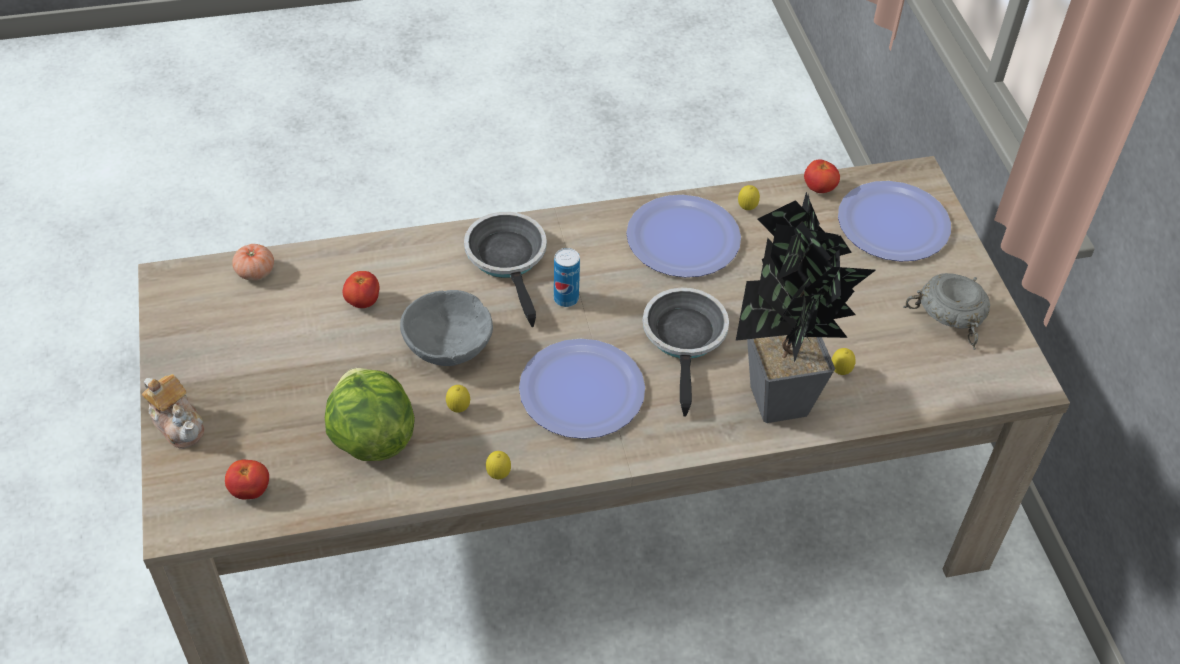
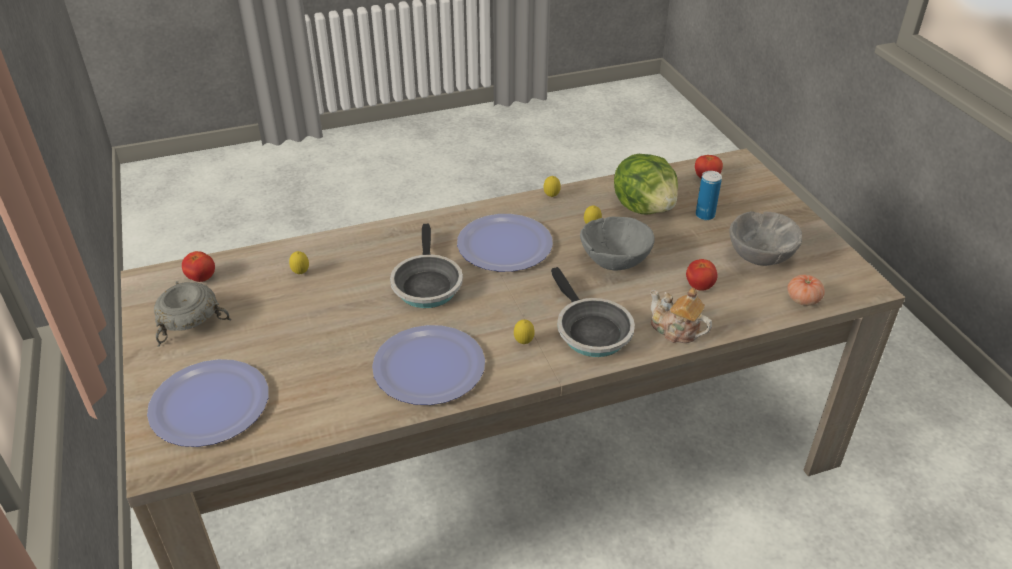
camera: 175 degrees right, 10 degrees down
(178, 424) = (779, 203): teapot -> teapot (675, 330)
(265, 336) = (760, 256): none -> grey bowl
(566, 299) = (530, 304): can -> can (705, 215)
(747, 209) = (362, 404): lemon -> lemon (523, 343)
(776, 409) = (356, 246): potted plant -> none
(819, 188) = (279, 436): tomato -> tomato (201, 278)

